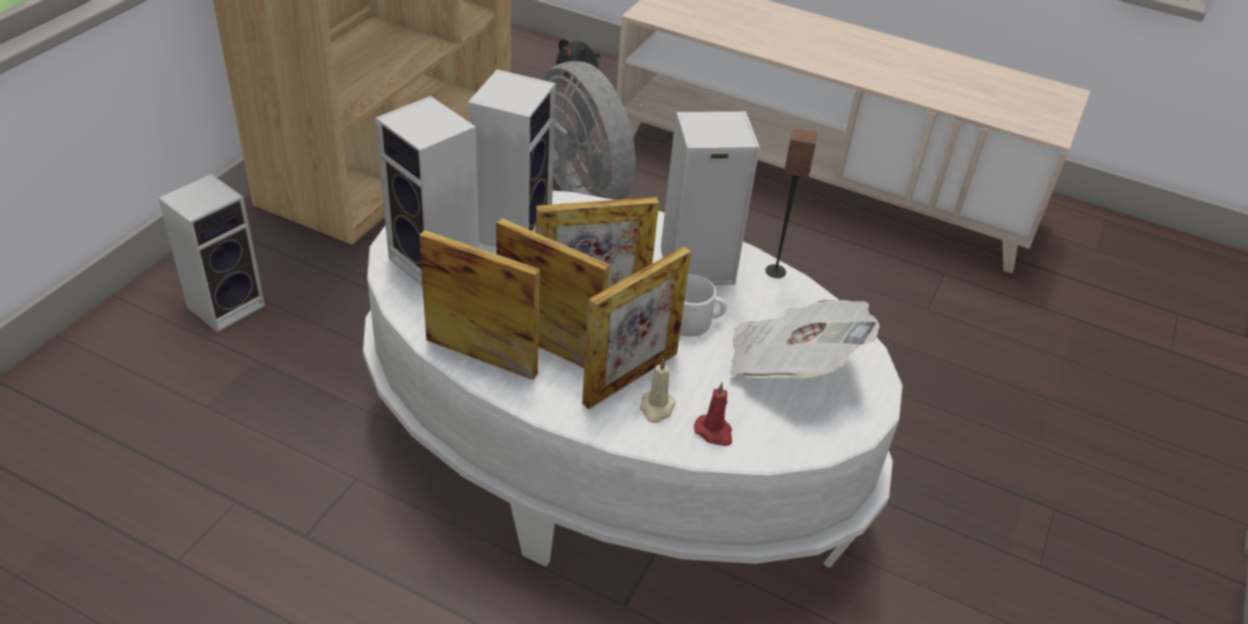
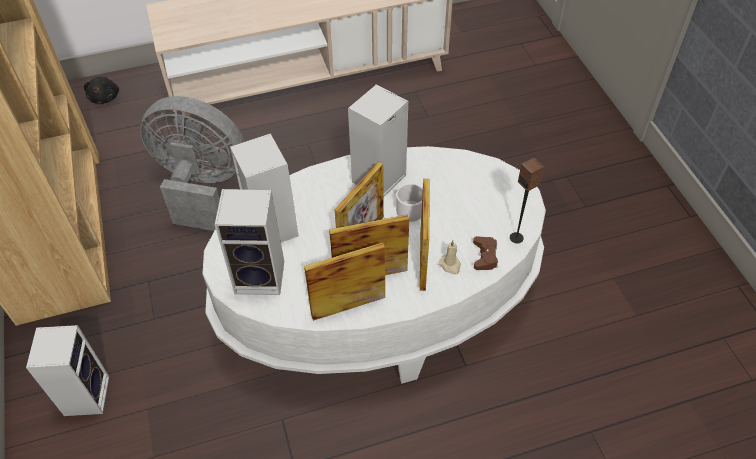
camera: 40 degrees left, 10 degrees up
(714, 432) = (485, 256): red candle -> brown game controller
(776, 271) = (414, 154): speaker -> speaker (516, 237)
(790, 364) = (474, 198): newspaper -> none

